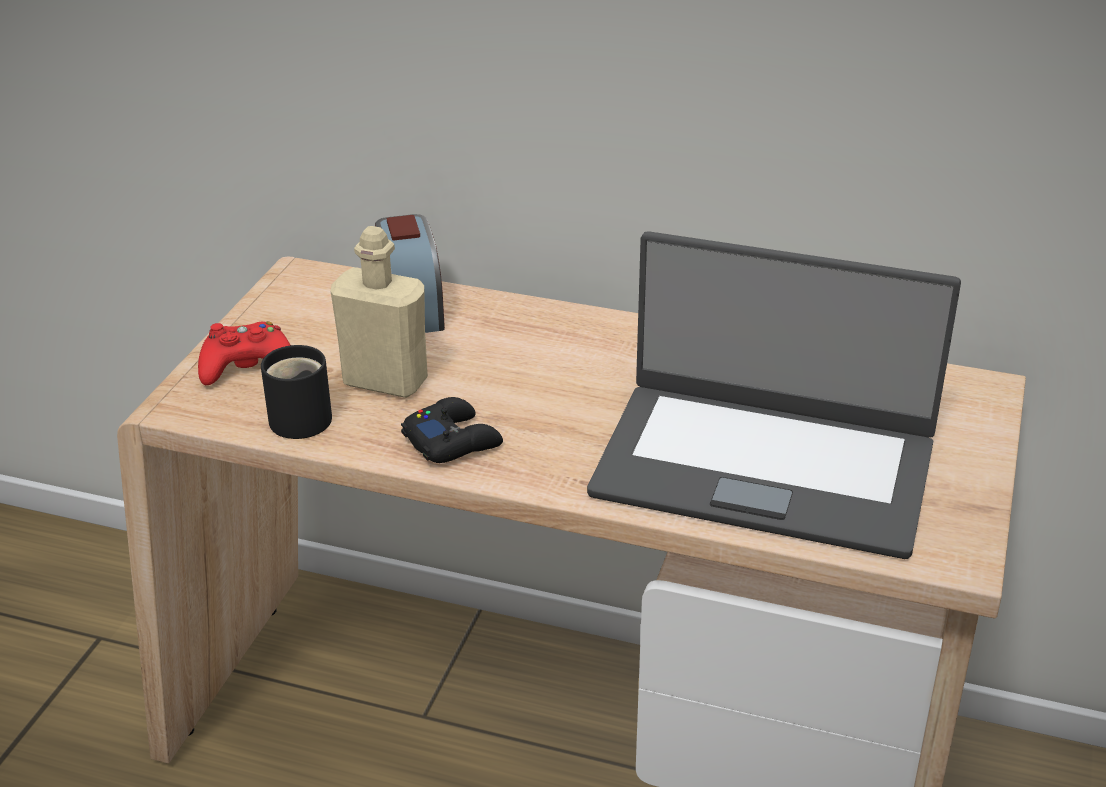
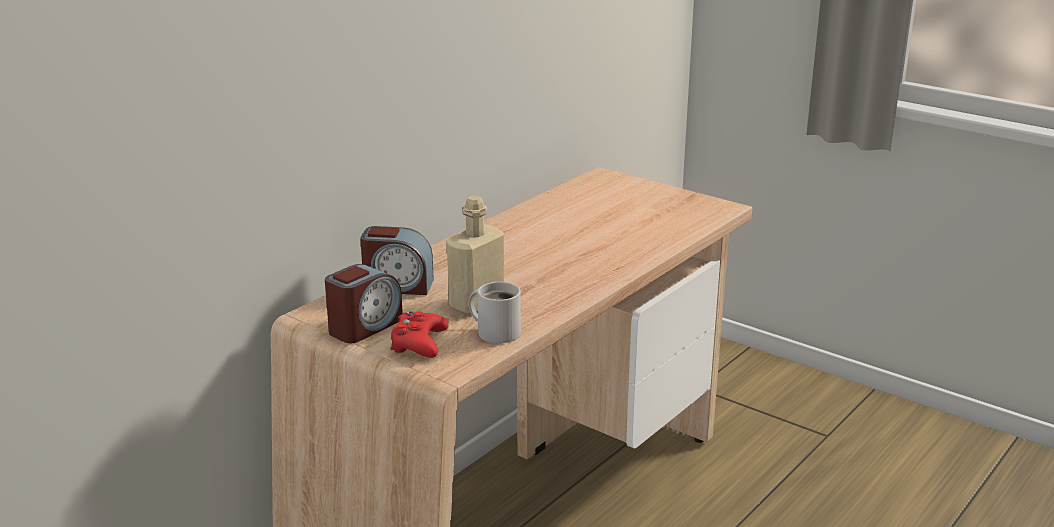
camera: 70 degrees left, 10 degrees down
(279, 317) = (364, 327): none -> alarm clock
(305, 417) = (496, 331): black mug -> white mug
(452, 440) = (555, 293): black game controller -> none
(764, 466) = (633, 228): laptop -> none

